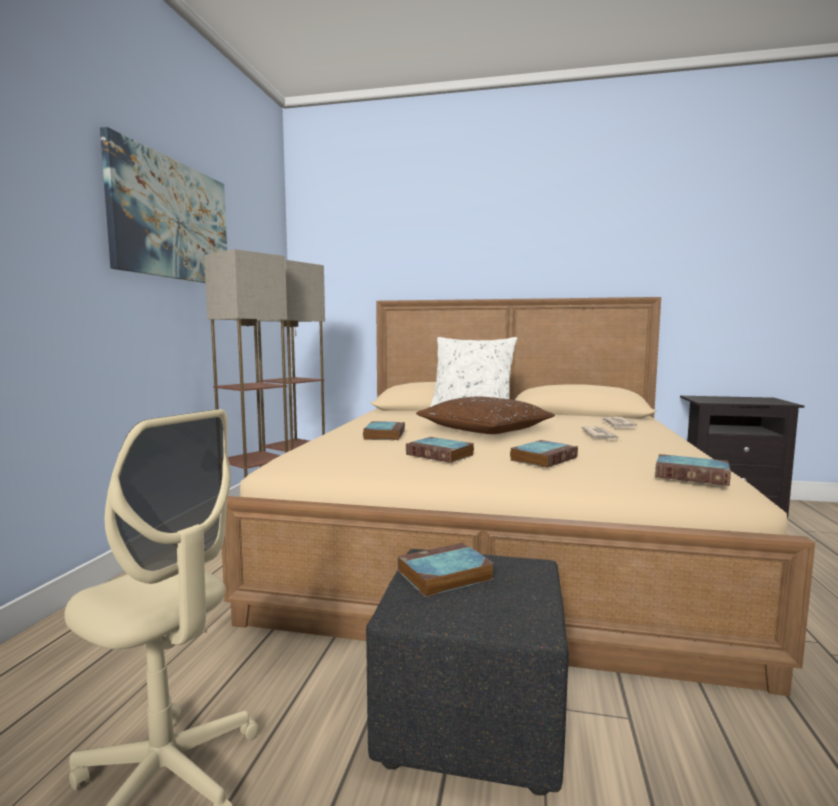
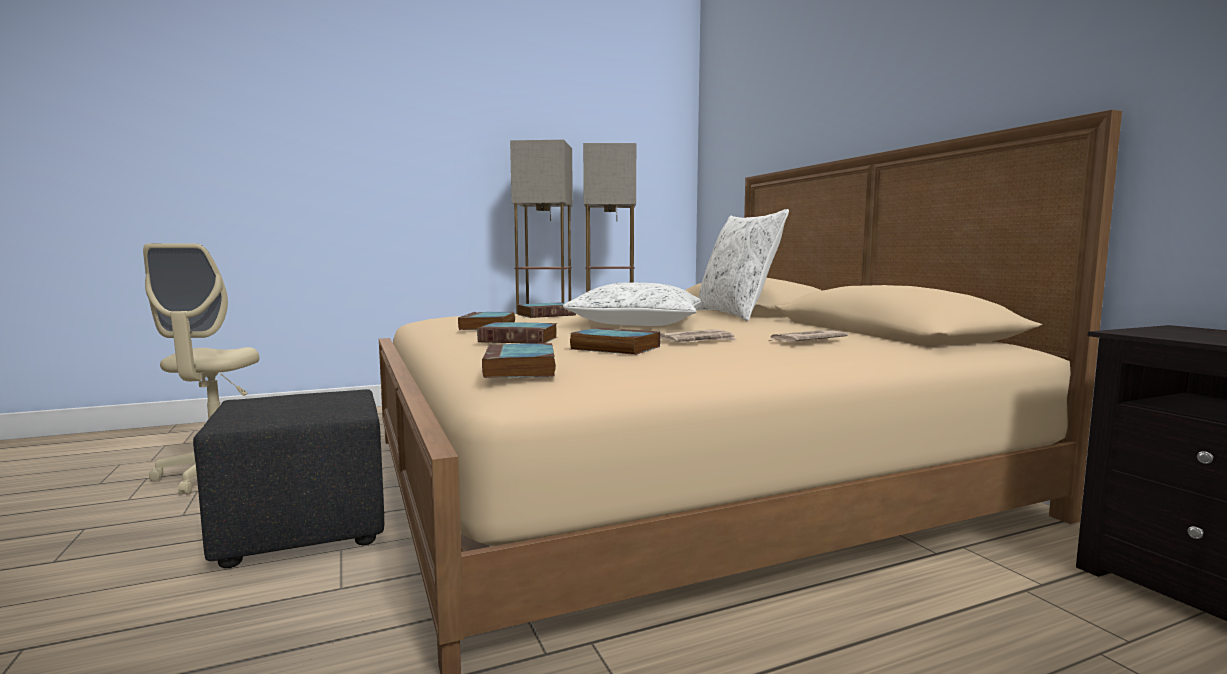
camera: 55 degrees right, 0 degrees up
(172, 220) = (505, 123): picture -> none
(443, 576) = (307, 398): book -> book (613, 348)
(484, 429) = (637, 323): brown pillow -> white pillow

